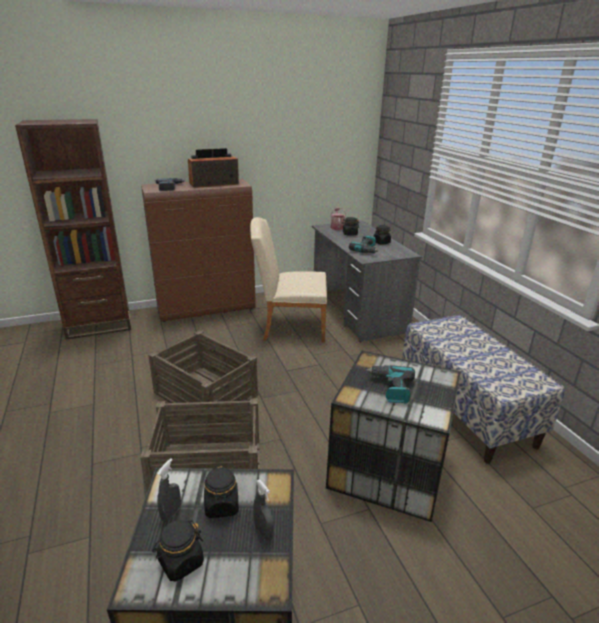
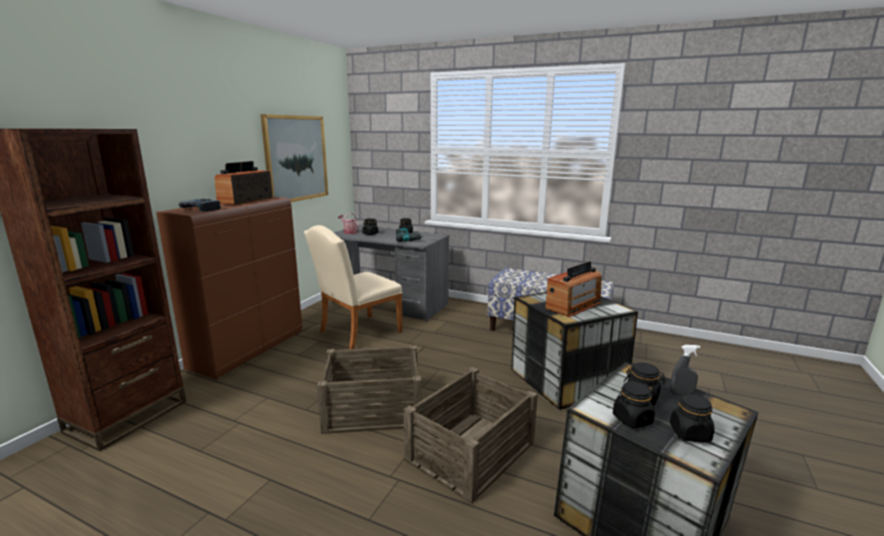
camera: 45 degrees left, 10 degrees down
(171, 513) = (632, 419): grey spray bottle -> black jar
(295, 145) = (296, 158): none -> picture
(391, 388) = (573, 305): power drill -> radio

